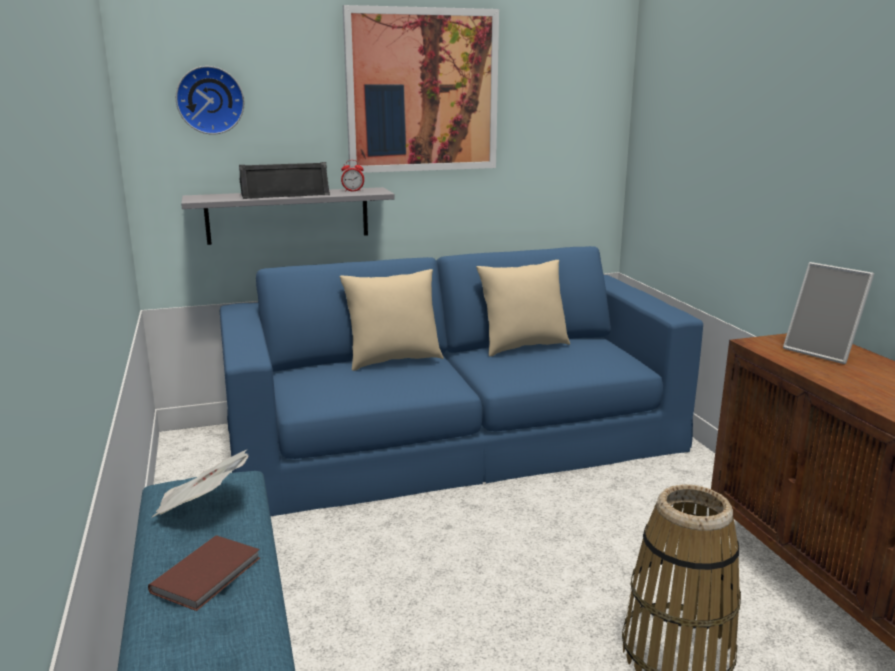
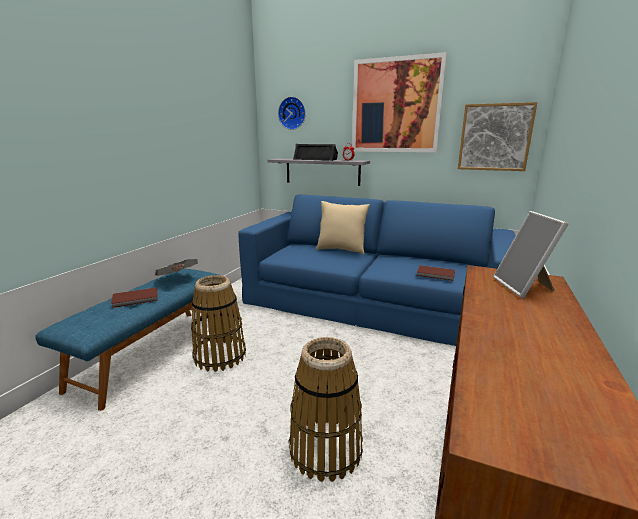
camera: 40 degrees right, 0 degrees up
(357, 623) = (220, 356): none -> basket
(522, 346) = (417, 259): beige pillow -> none
(571, 141) = (494, 137): none -> picture
(582, 364) = (436, 274): none -> brown book

